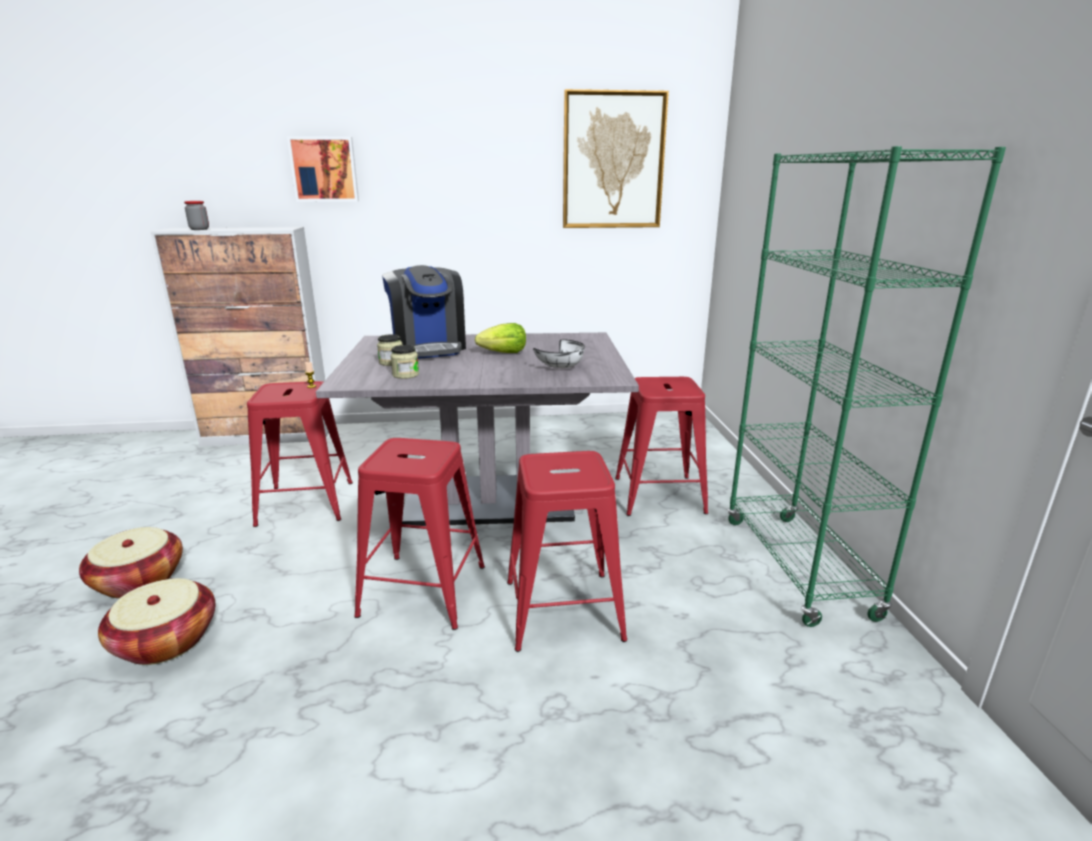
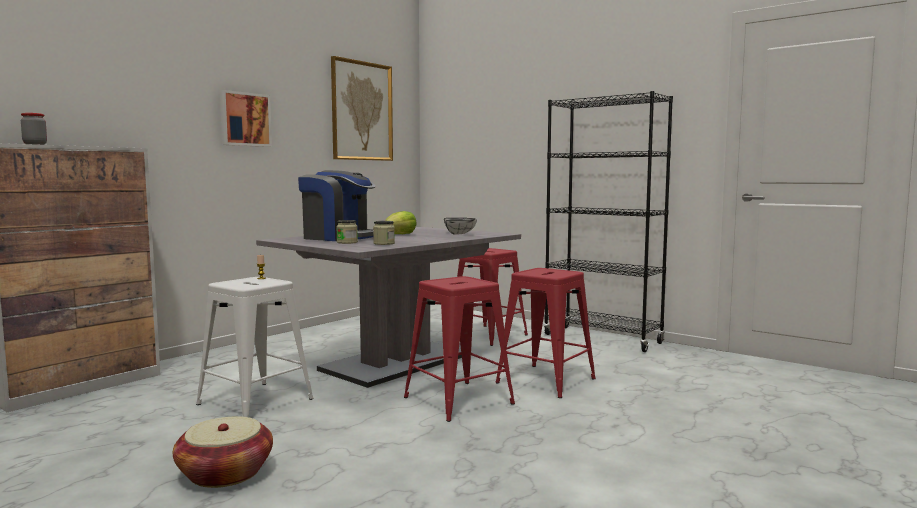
camera: 45 degrees left, 15 degrees down
(166, 641) = (348, 477): basket -> none
(306, 503) = (256, 401): red stool -> white stool
(324, 169) = (146, 96): picture -> picture (244, 119)
(797, 567) = (602, 339): green bookcase -> black bookcase

